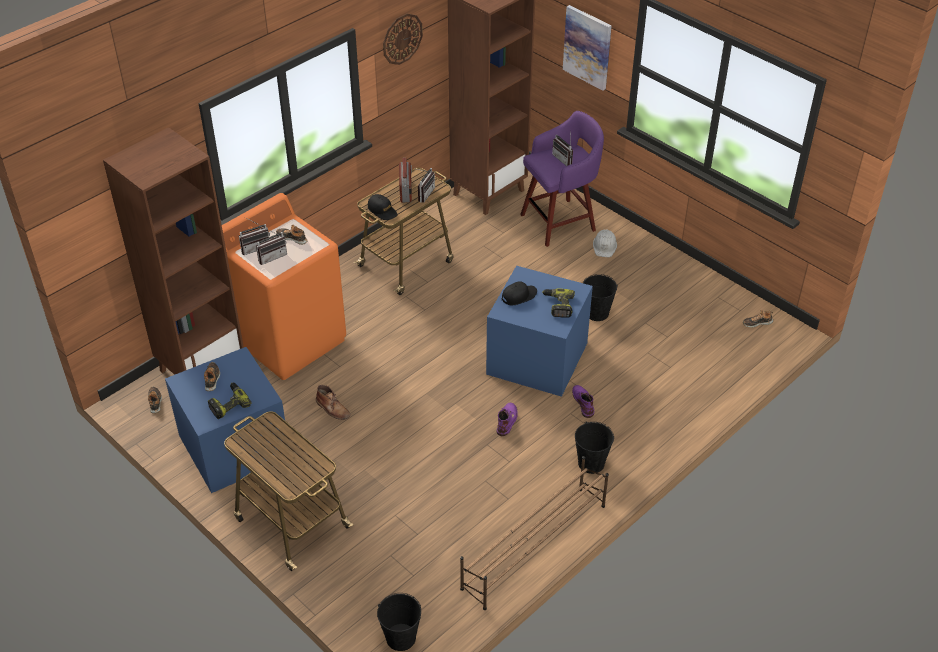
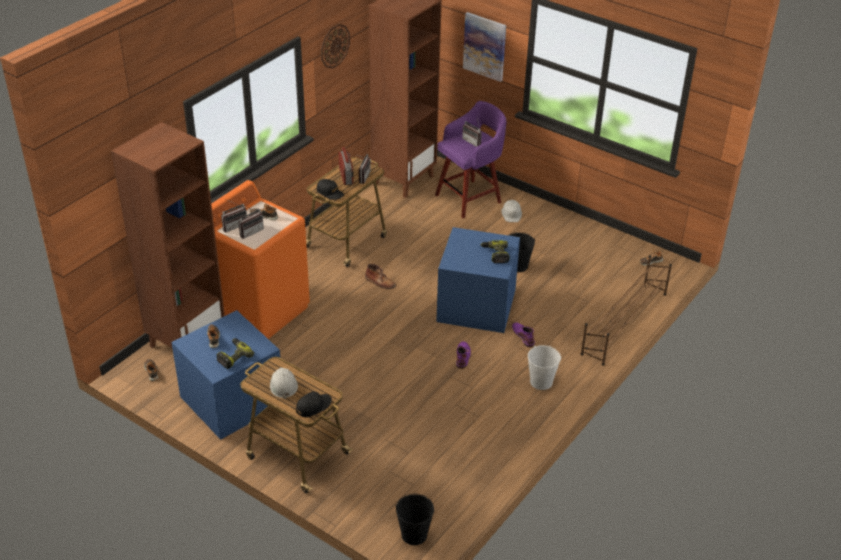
camera: 10 degrees left, 5 degrees down
(272, 448) = (283, 385): none -> white hard hat
(333, 408) = (311, 361): brown boot -> brown boot (380, 282)
(519, 296) = (461, 250): black cap -> black cap (313, 406)
(533, 546) = (509, 451): brown shoe rack -> brown shoe rack (624, 323)
(591, 463) = (541, 382): black bucket -> white bucket

